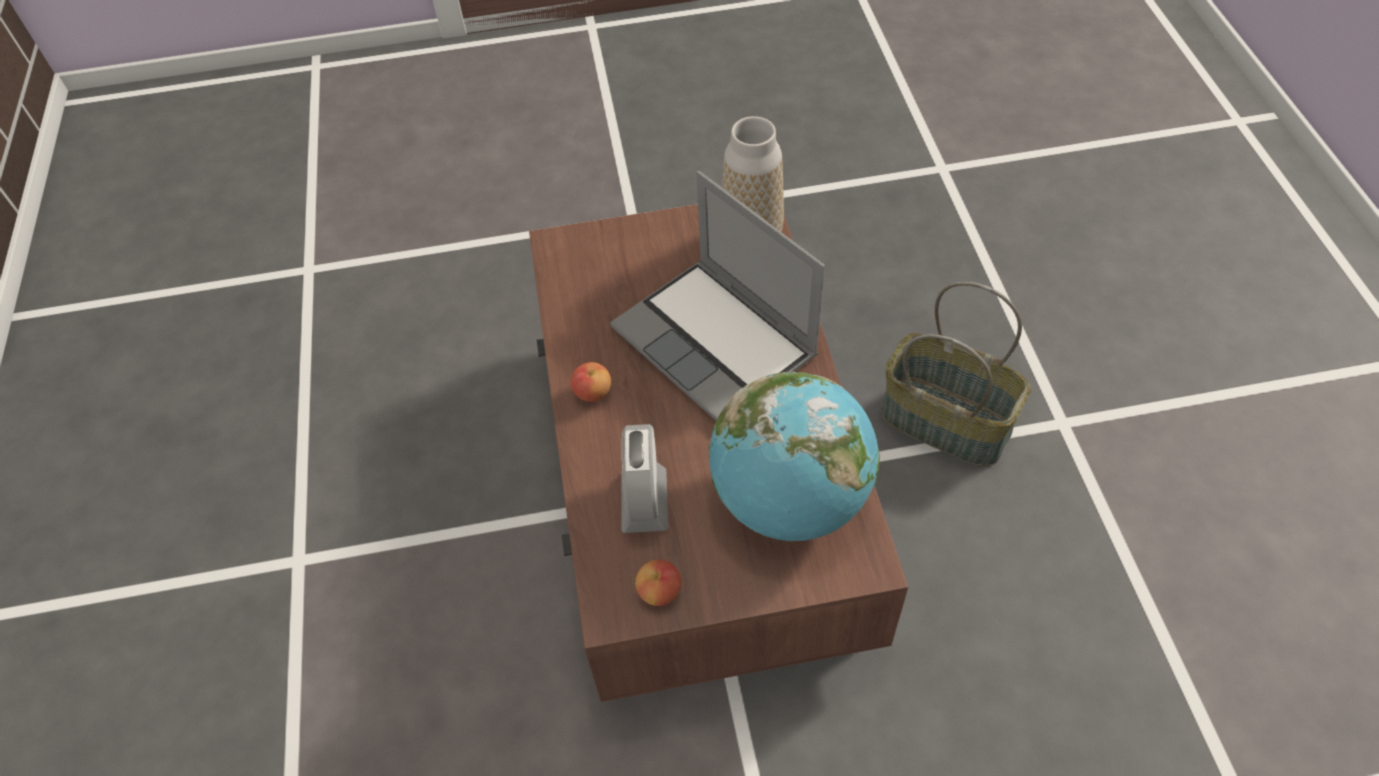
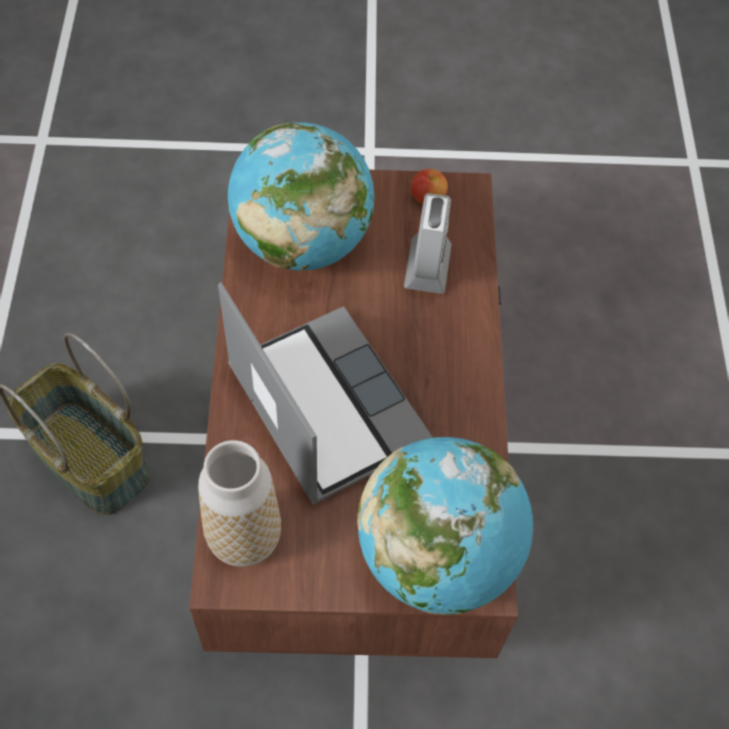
camera: 175 degrees left, 5 degrees up
(592, 392) = (461, 377): apple -> none
(595, 254) = (437, 556): none -> globe

